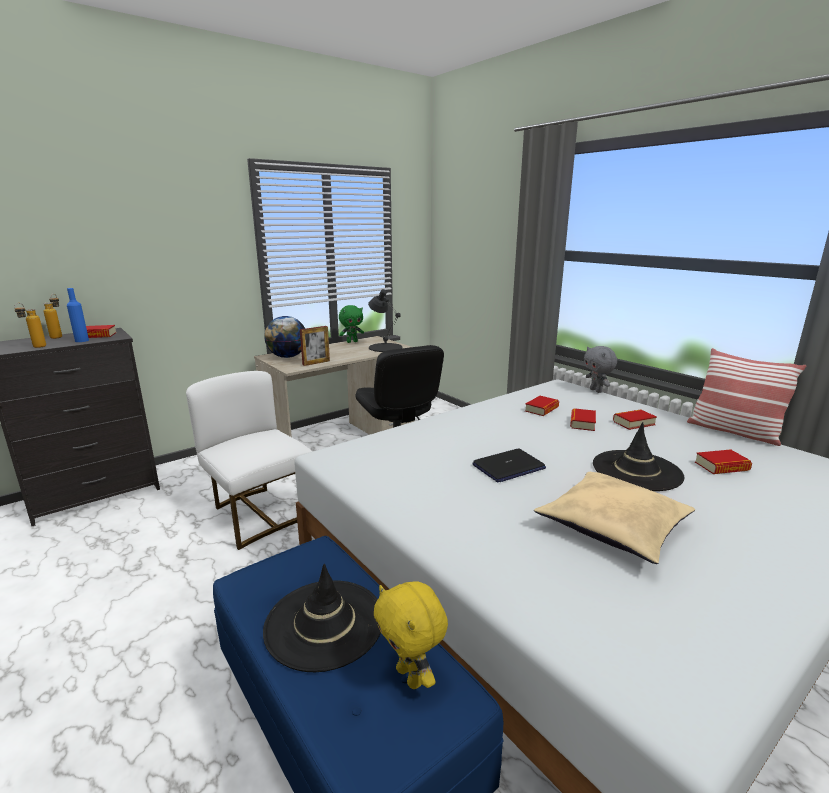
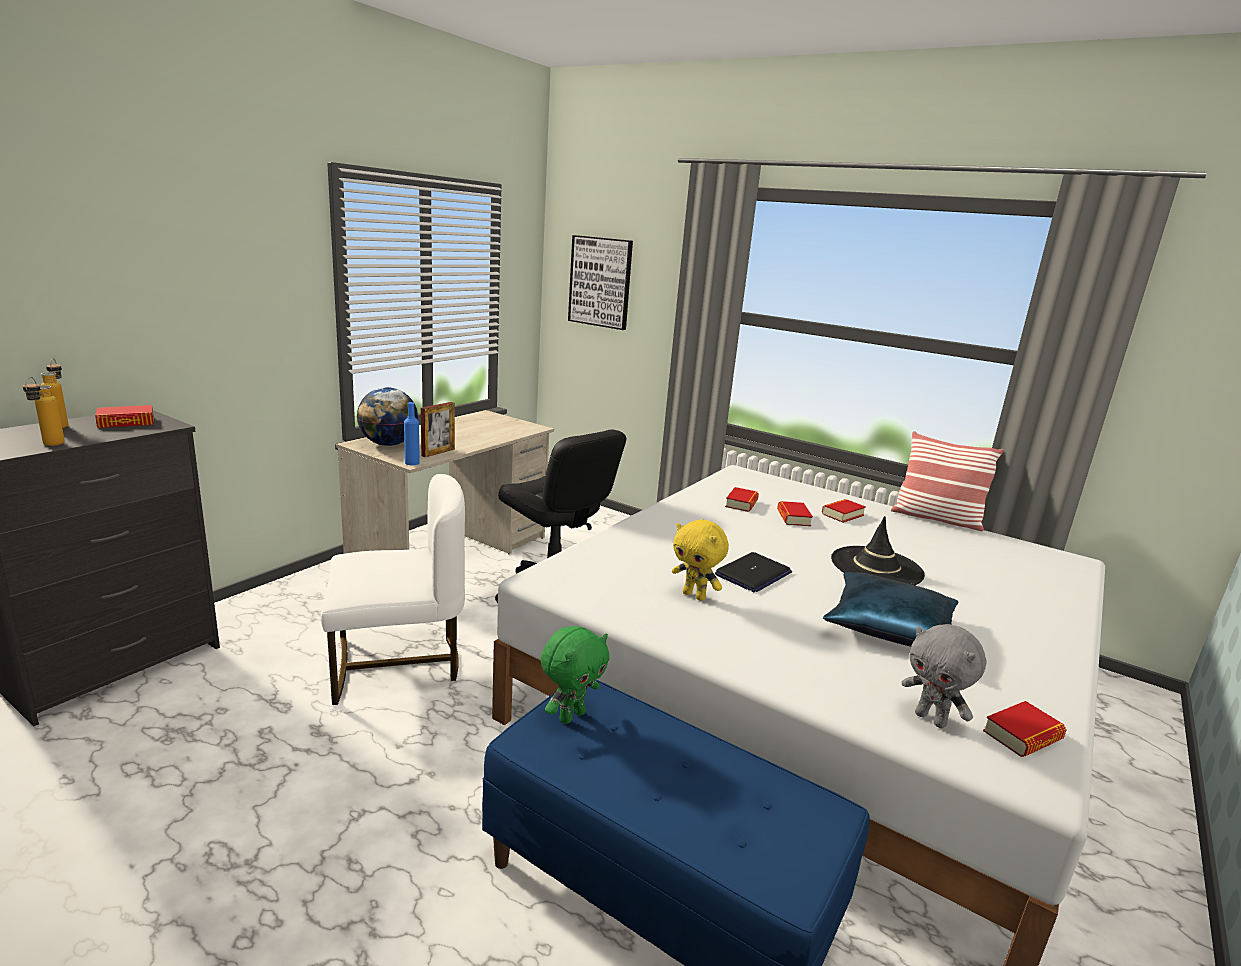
camera: 20 degrees left, 0 degrees up
(82, 340) = (114, 432): blue bottle -> blue bottle (412, 463)
(259, 513) = (397, 664): white chair -> white chair turned 135 degrees clockwise
(324, 623) = (652, 767): black hat -> none
(352, 342) = (459, 419): green plush toy -> green plush toy (571, 715)
(385, 347) = (512, 427): black table lamp -> none
(411, 677) = (773, 801): yellow plush toy -> yellow plush toy (695, 595)
(467, 237) = (600, 282): none -> picture
(596, 391) = (783, 478): grey plush toy -> grey plush toy (931, 719)
(614, 527) = (891, 627): beige pillow -> blue pillow
(721, 466) = (946, 556): book -> book (1022, 735)

